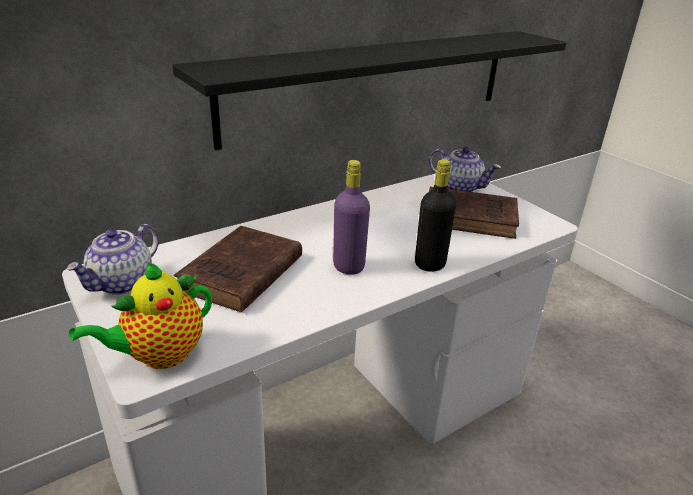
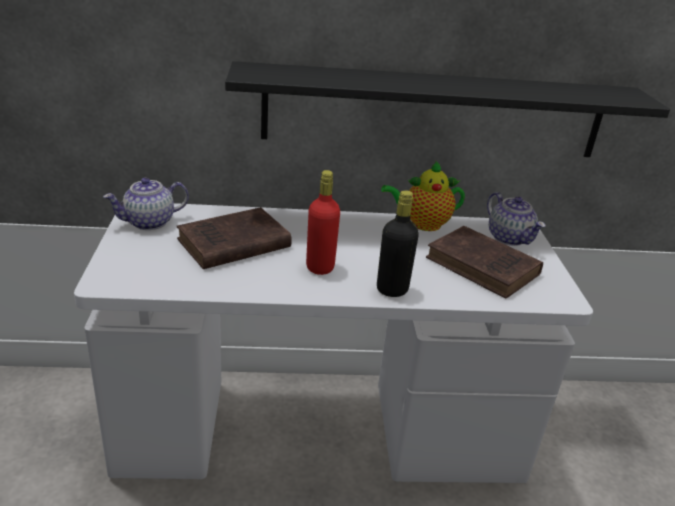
camera: 30 degrees right, 0 degrees up
(159, 355) = (124, 276): teapot -> teapot (422, 224)
(348, 266) = (320, 267): purple bottle -> red bottle

